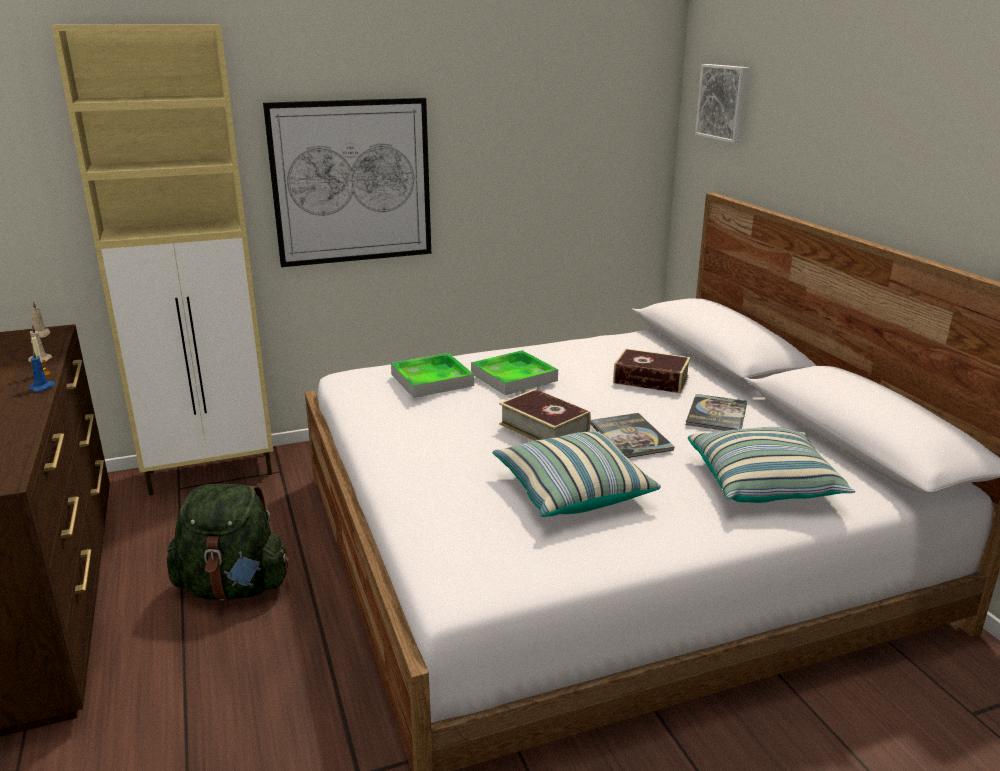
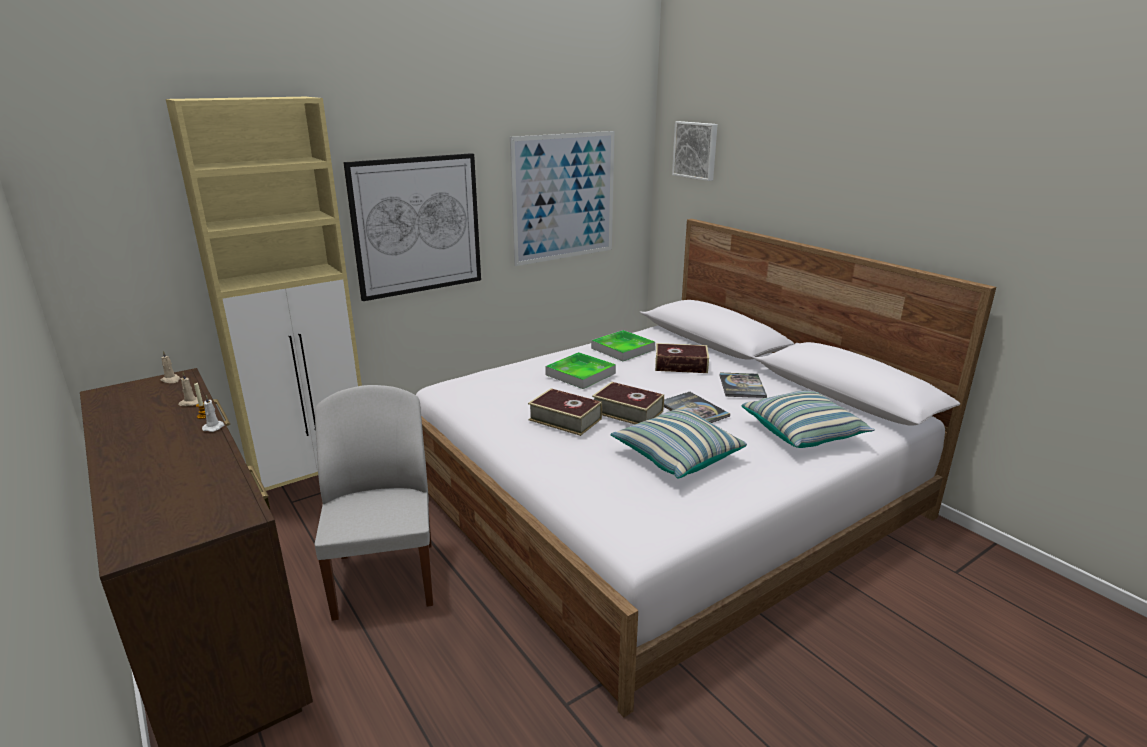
camera: 15 degrees left, 0 degrees up
(43, 387) = (214, 427): blue candle -> white candle
(234, 587) = (386, 577): green backpack -> white chair
(432, 380) = (519, 383): tray -> tray (622, 349)
(461, 428) = (565, 419): none -> book
(548, 157) = (564, 197): none -> picture

